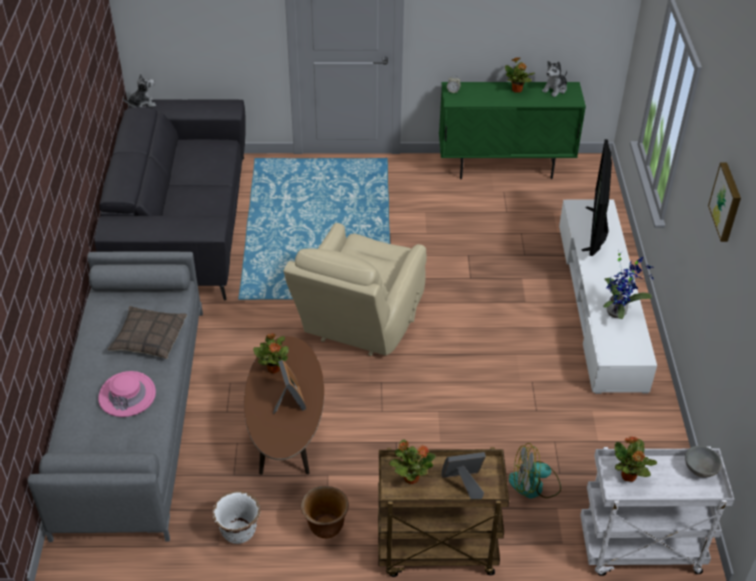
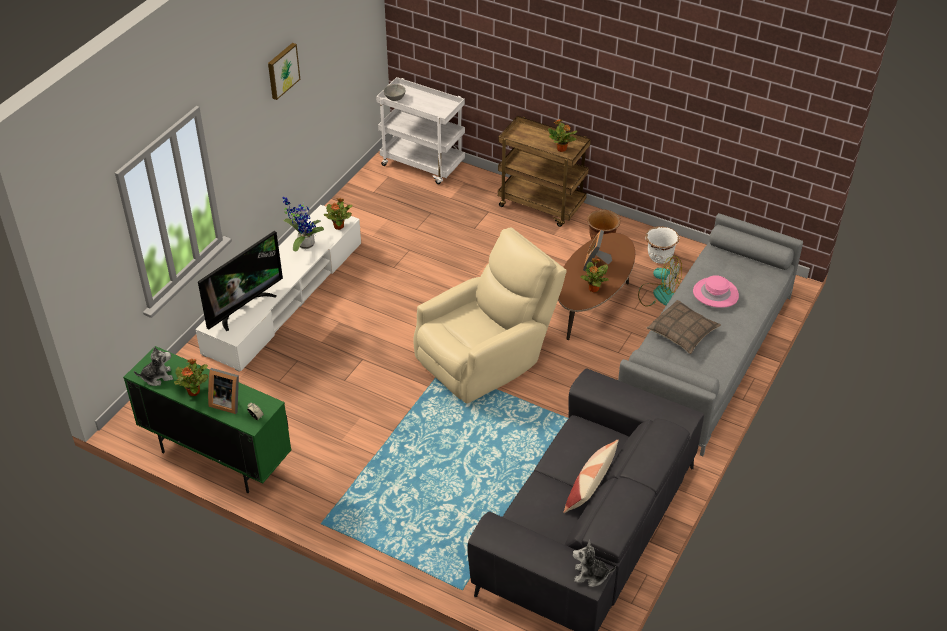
camera: 150 degrees left, 0 degrees up
(178, 184) = (590, 487): none -> pillow
(464, 484) = (533, 136): picture frame -> picture frame (227, 402)
(534, 485) = (452, 213): fan -> fan (658, 294)
(628, 476) = (437, 109): potted plant -> potted plant (339, 226)

